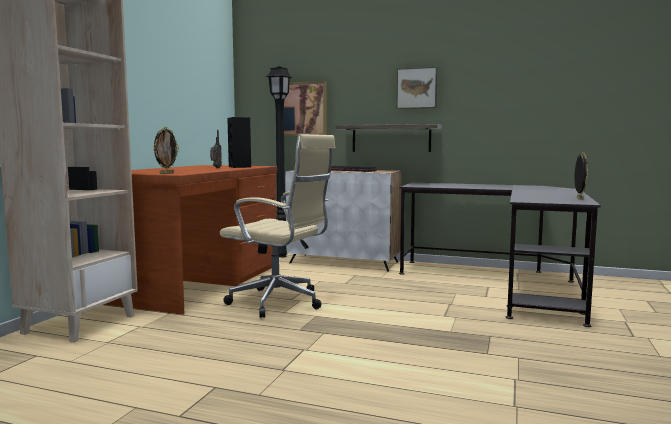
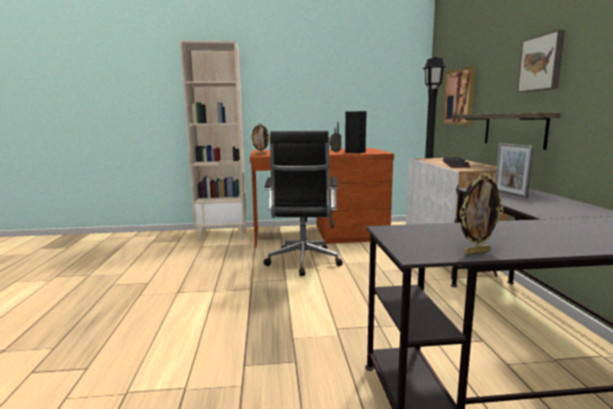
camera: 65 degrees right, 5 degrees up
(280, 303) = (303, 263): beige office chair -> black office chair
(436, 185) = (510, 194): none -> picture frame

